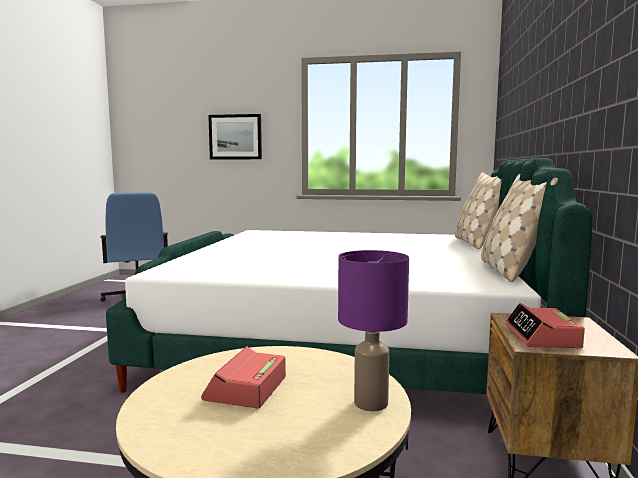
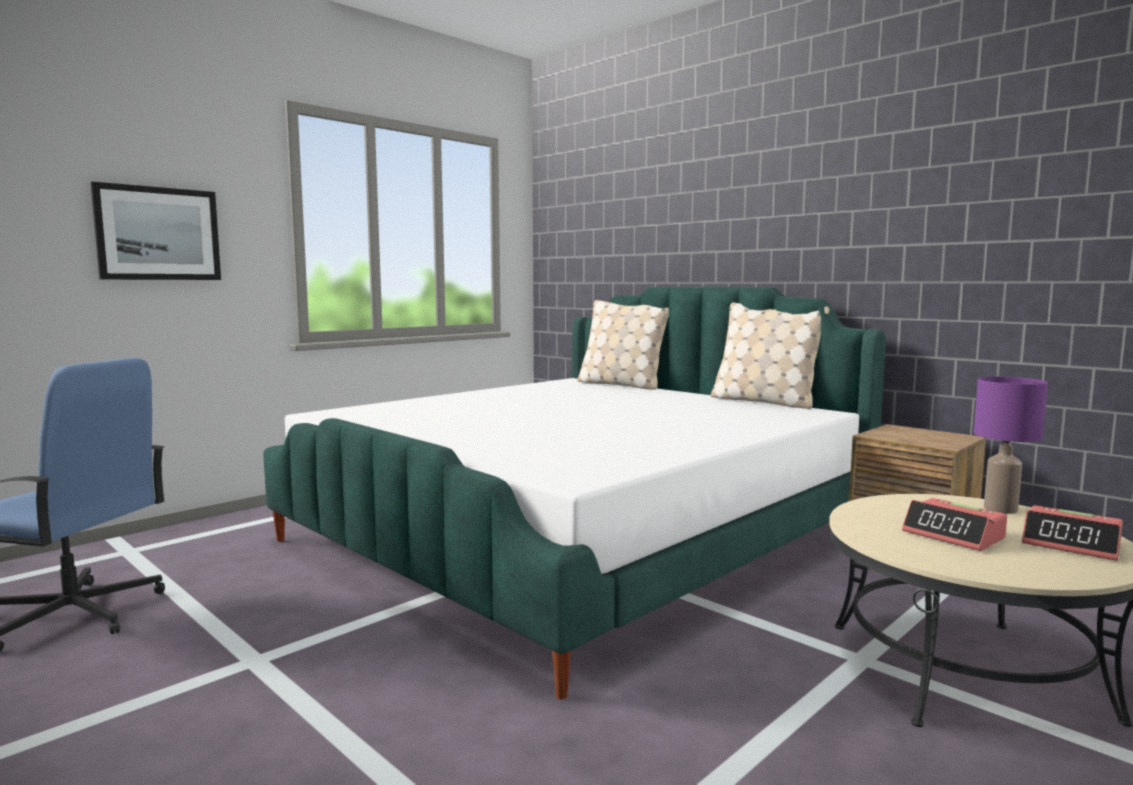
camera: 55 degrees left, 0 degrees up
(542, 337) = (930, 440): alarm clock -> alarm clock (1071, 544)

